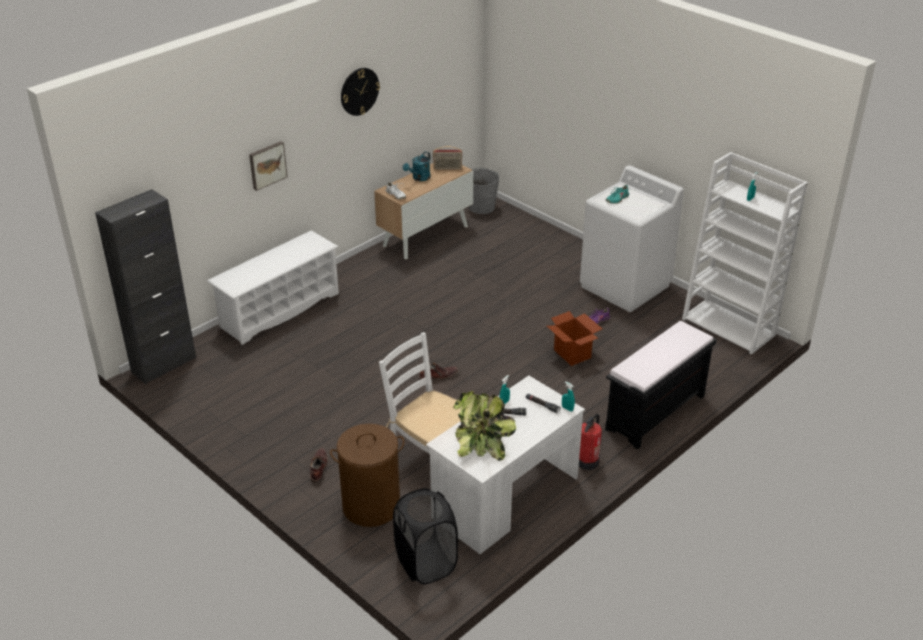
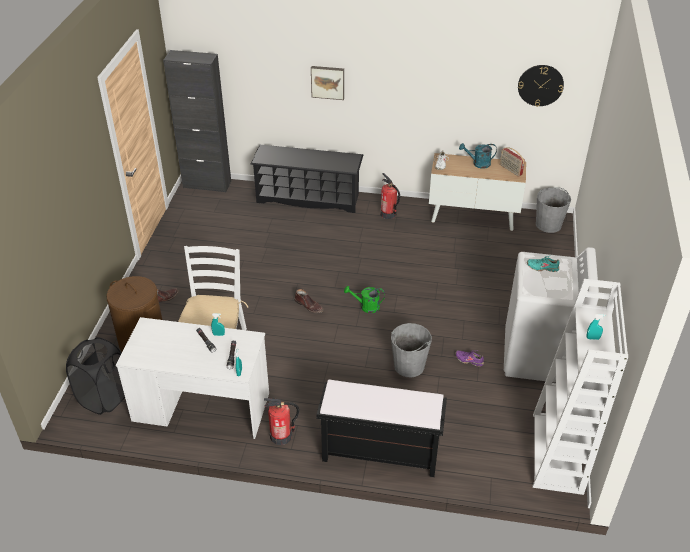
camera: 55 degrees right, 5 degrees up
(279, 310) = (308, 198): white shoe rack -> black shoe rack
(359, 91) = (435, 60): wall clock -> wall clock (540, 85)
(365, 276) = (388, 214): none -> fire extinguisher
(476, 344) = (366, 307): none -> green watering can
(480, 444) = (158, 344): potted plant -> none
(572, 354) = (409, 366): cardboard box -> grey bucket

